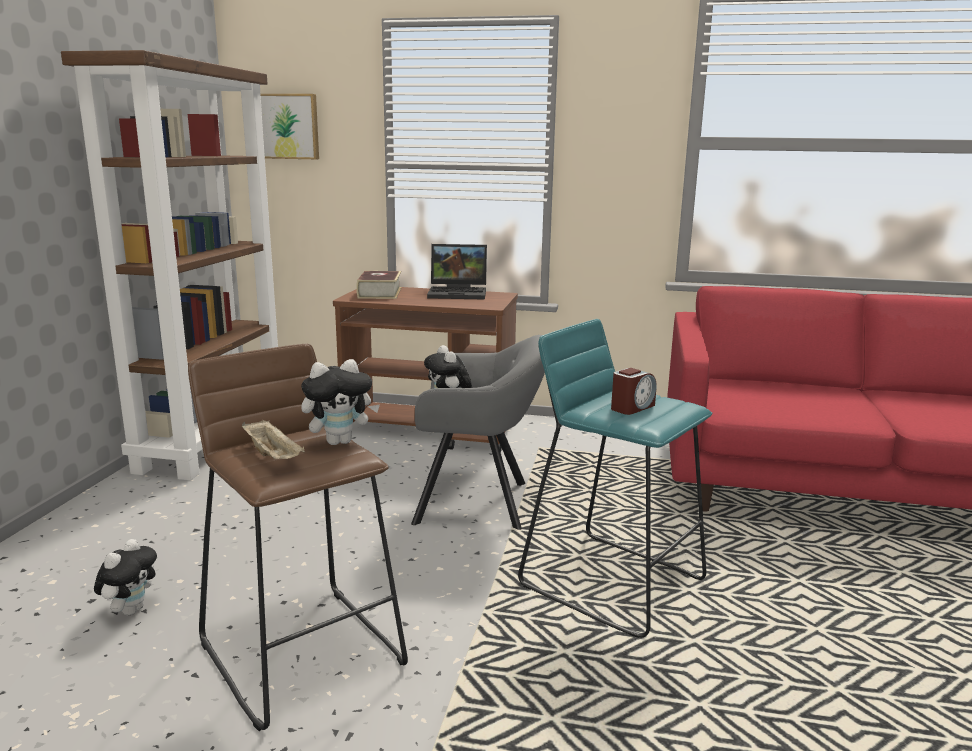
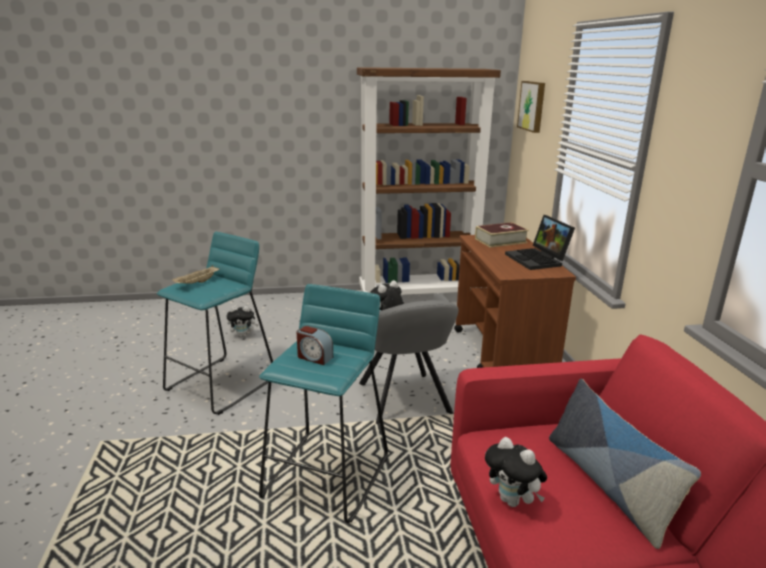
camera: 70 degrees right, 5 degrees up
(304, 652) = (222, 384): brown stool -> turquoise stool
(340, 441) = (220, 291): plush toy -> plush toy (513, 501)
(790, 389) = (608, 484): none -> pillow

